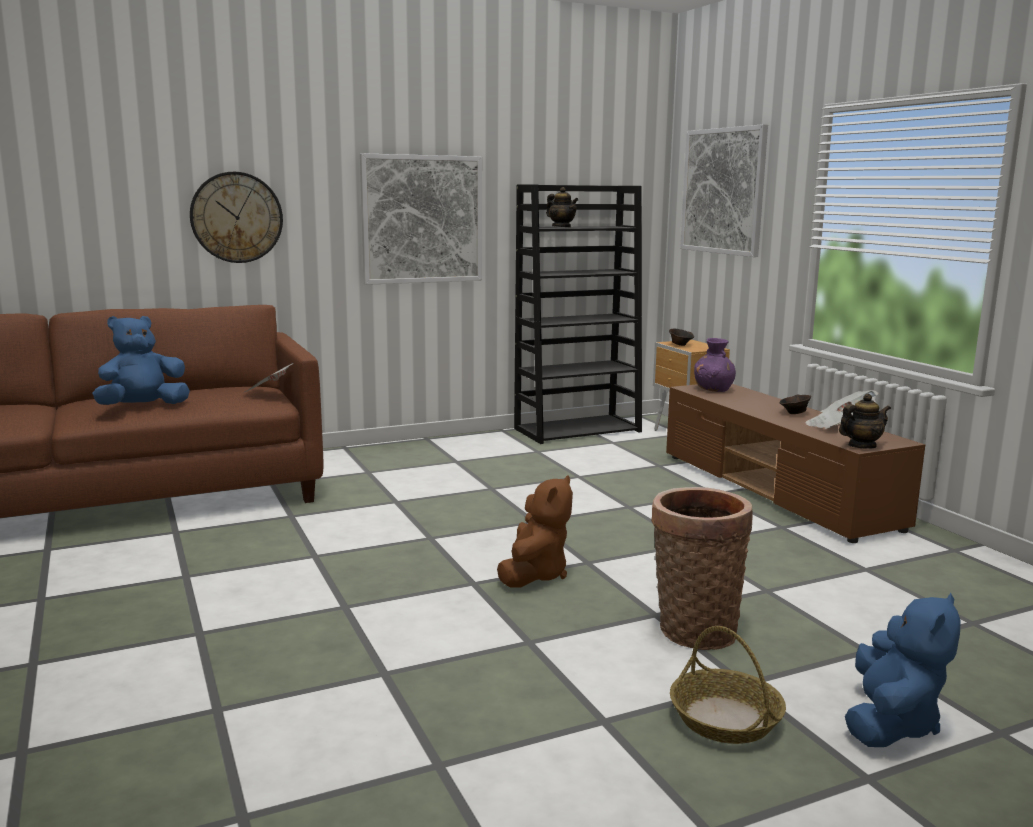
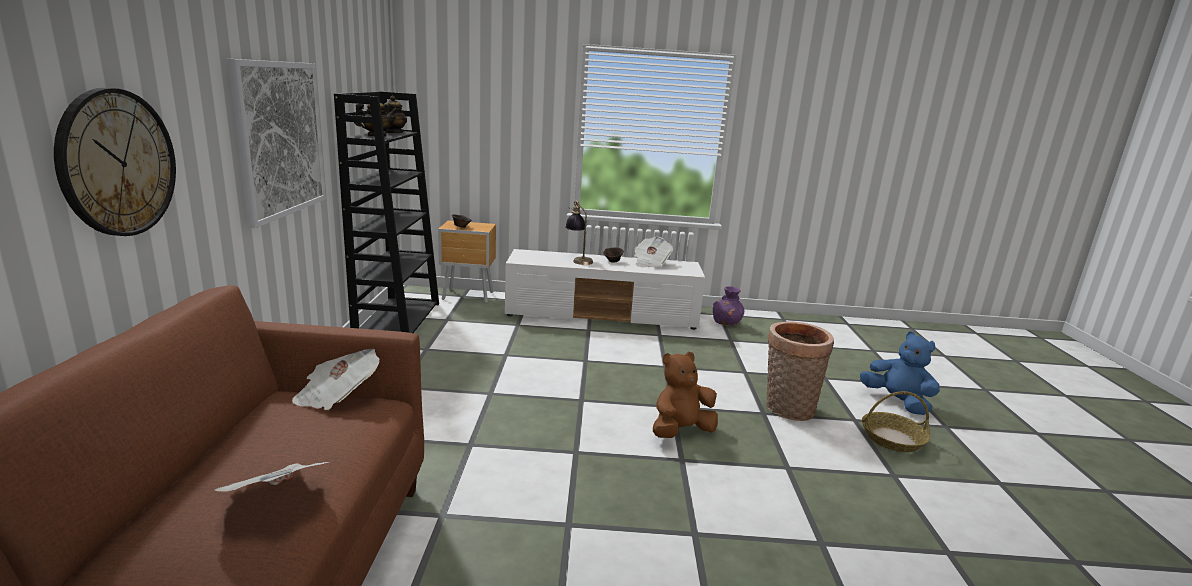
camera: 65 degrees left, 5 degrees up
(143, 407) = (278, 498): blue plush toy -> newspaper
(534, 574) = (680, 431): brown plush toy -> brown plush toy turned 75 degrees counterclockwise
(714, 389) = (531, 257): purple vase -> purple vase (726, 323)
(723, 191) = (473, 99): picture -> none
(758, 402) = (578, 259): none -> table lamp
(777, 491) = (603, 314): brown tv stand -> white tv stand
(861, 446) = (692, 272): teapot -> teapot (393, 133)

